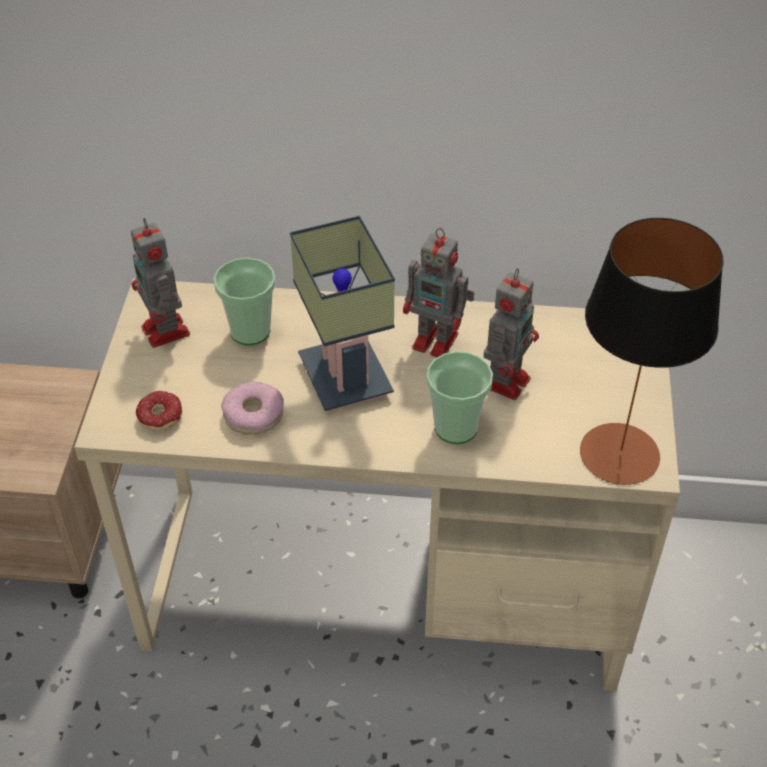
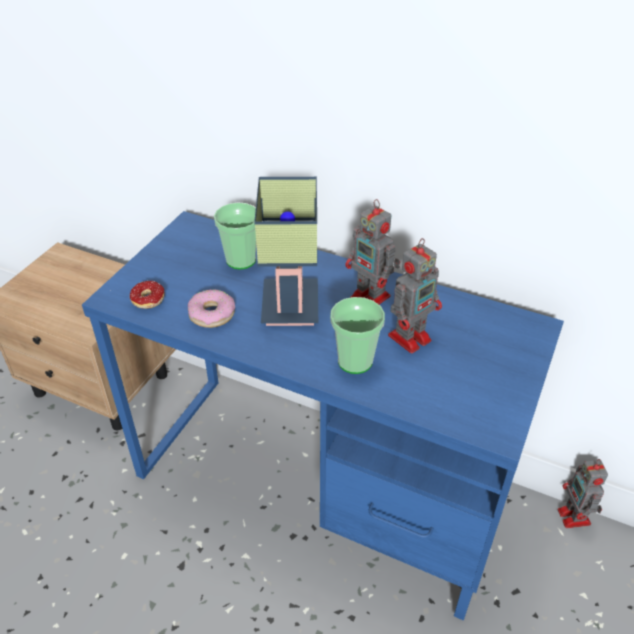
camera: 20 degrees right, 5 degrees down
(166, 332) = (185, 248): toy robot -> toy robot (574, 518)
(386, 586) = (320, 484): beige desk -> blue desk
(620, 454) = (479, 416): table lamp -> none

